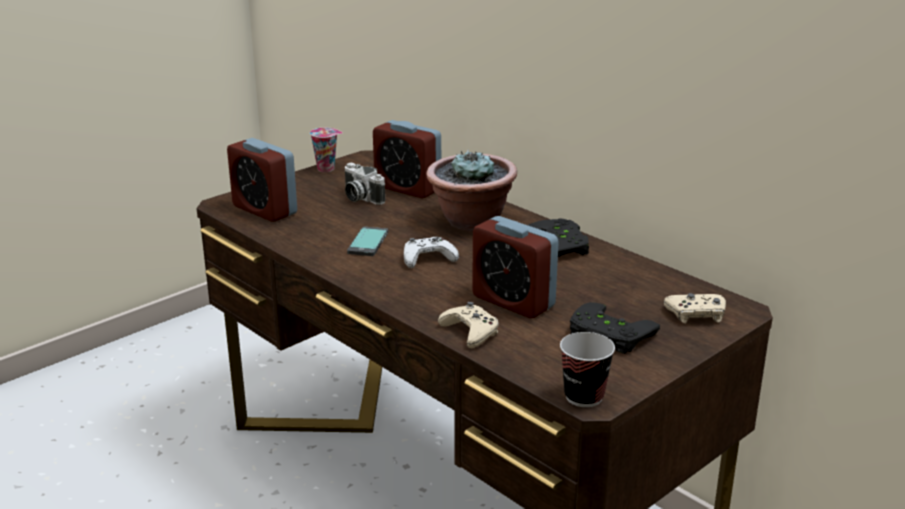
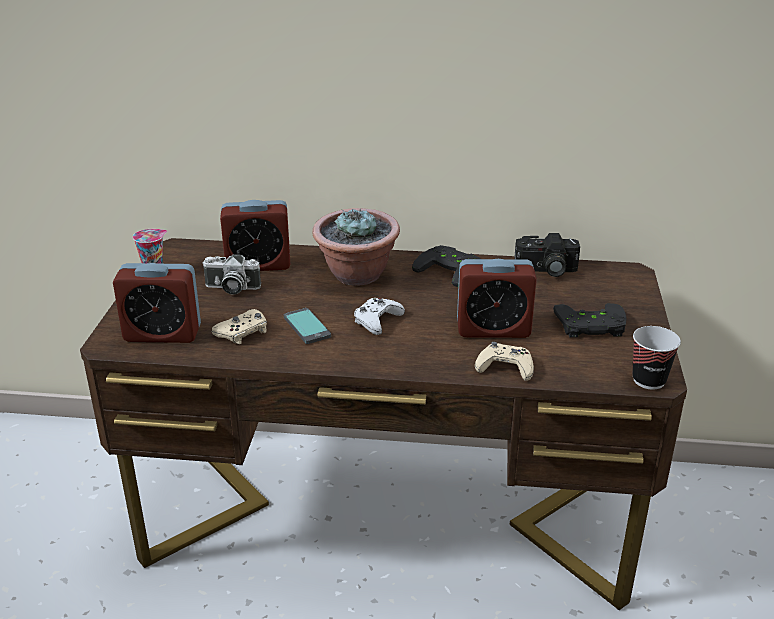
camera: 40 degrees left, 5 degrees up
(650, 277) = (546, 270): none -> camera
(696, 314) = (614, 287): beige game controller -> beige game controller (243, 332)

